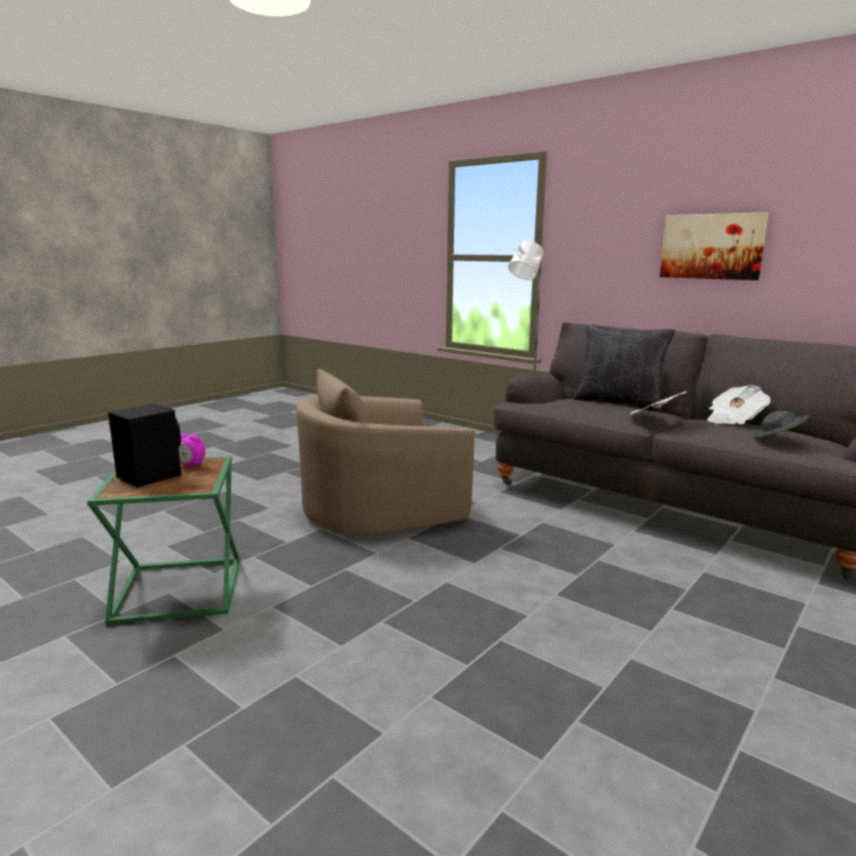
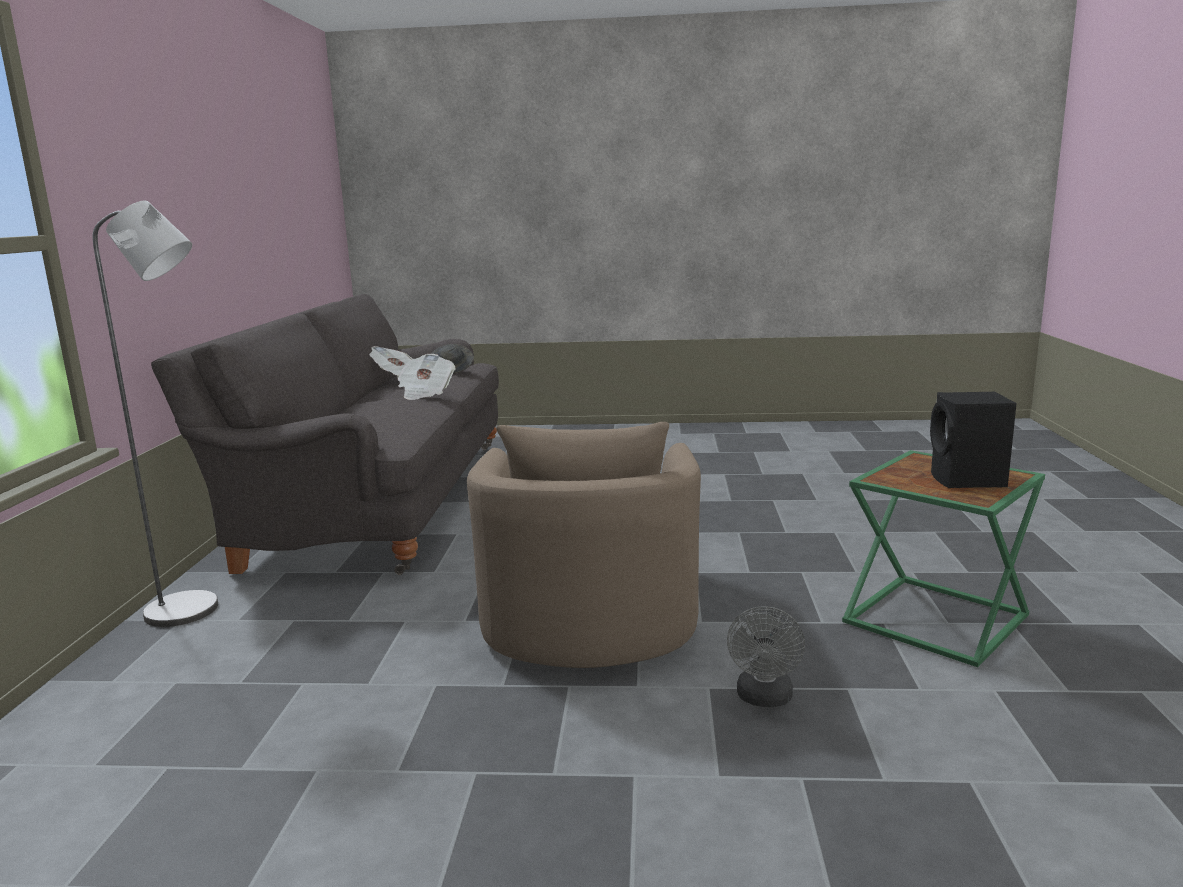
camera: 125 degrees left, 0 degrees up
(191, 465) = (909, 481): alarm clock -> none
(239, 513) = (764, 699): none -> grey fan
(380, 508) = (588, 614): beige armchair -> beige armchair turned 60 degrees clockwise
(619, 403) = (352, 411): black pillow -> none
(712, 246) = (221, 210): picture -> none

